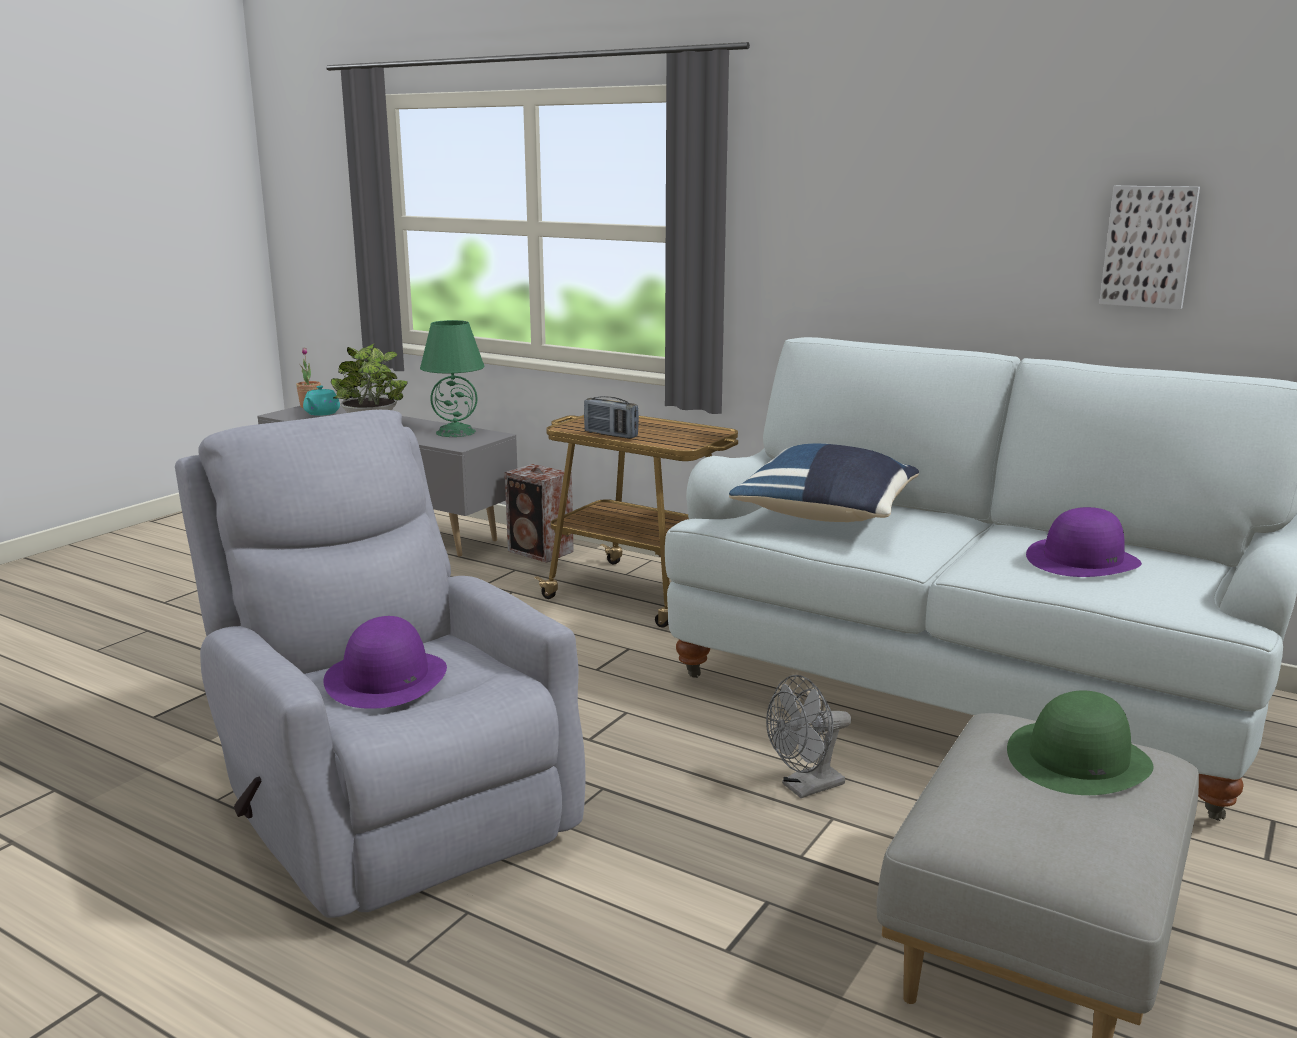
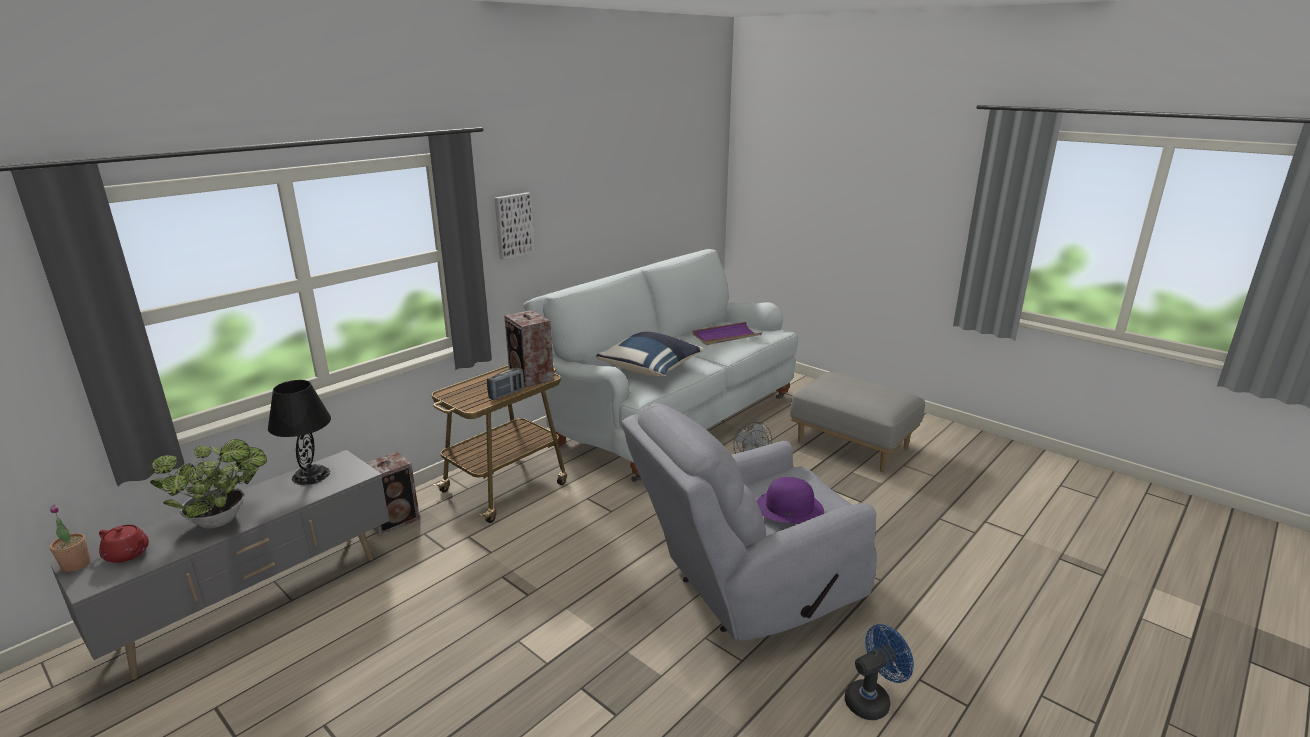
camera: 80 degrees left, 5 degrees up
(79, 928) = (872, 699): none -> blue fan
(321, 413) = (128, 554): turquoise teapot -> red teapot
(455, 432) = (311, 475): green table lamp -> black table lamp
(677, 438) = (531, 377): none -> speaker
(1078, 760) = (841, 383): green hat -> none
(1082, 560) = (726, 336): purple hat -> purple tray
(1149, 246) = (642, 208): picture -> picture (513, 225)

